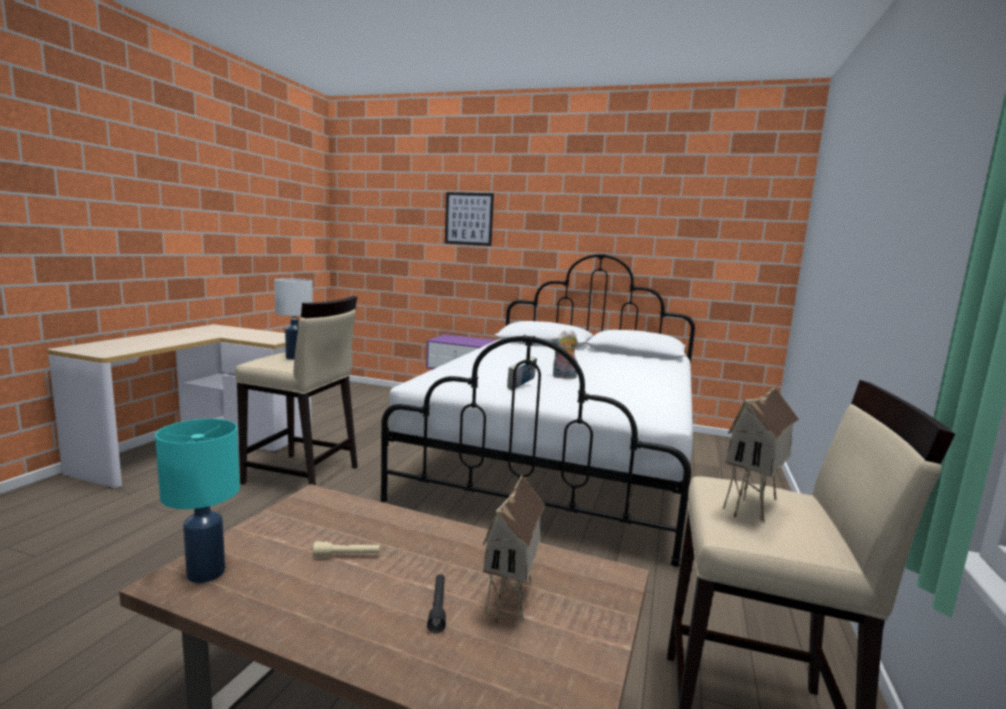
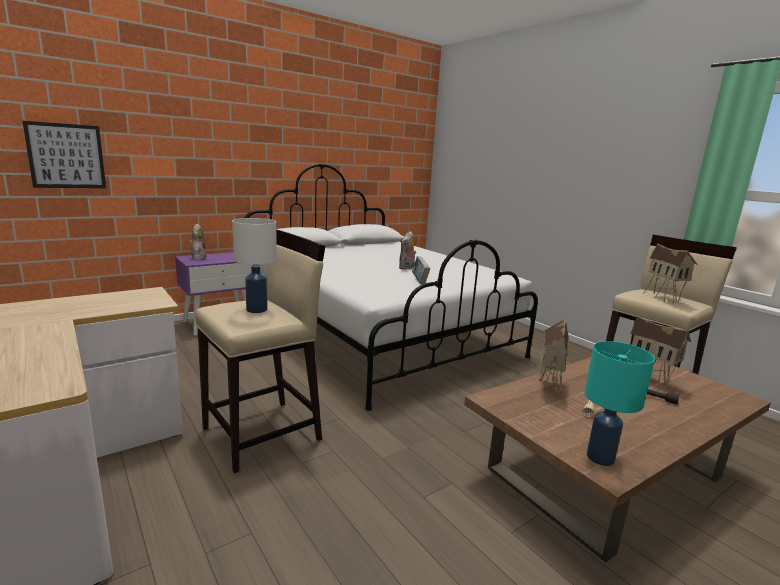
camera: 55 degrees left, 5 degrees up
(382, 523) = (548, 387): none -> toy house
(452, 338) = (198, 258): none -> plush toy
(469, 219) = (188, 127): picture -> picture (66, 156)

